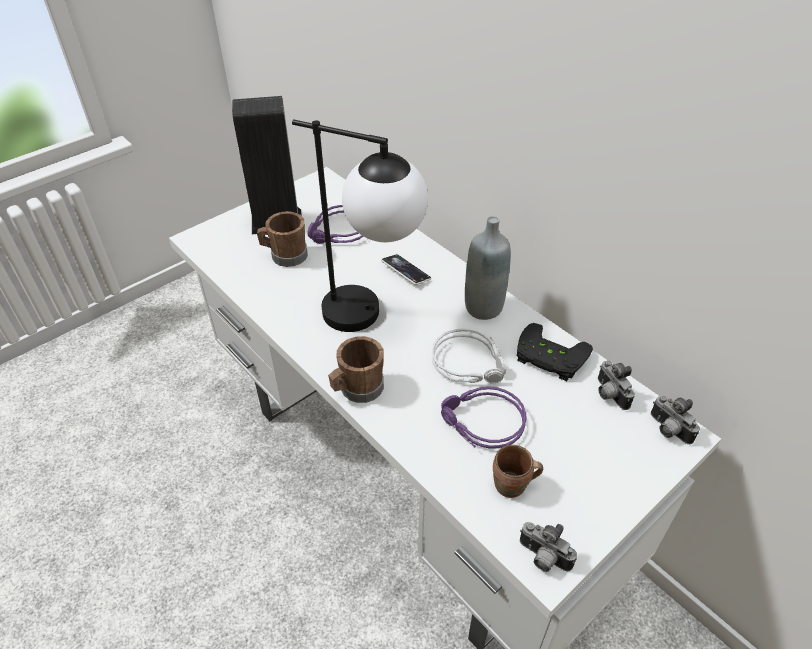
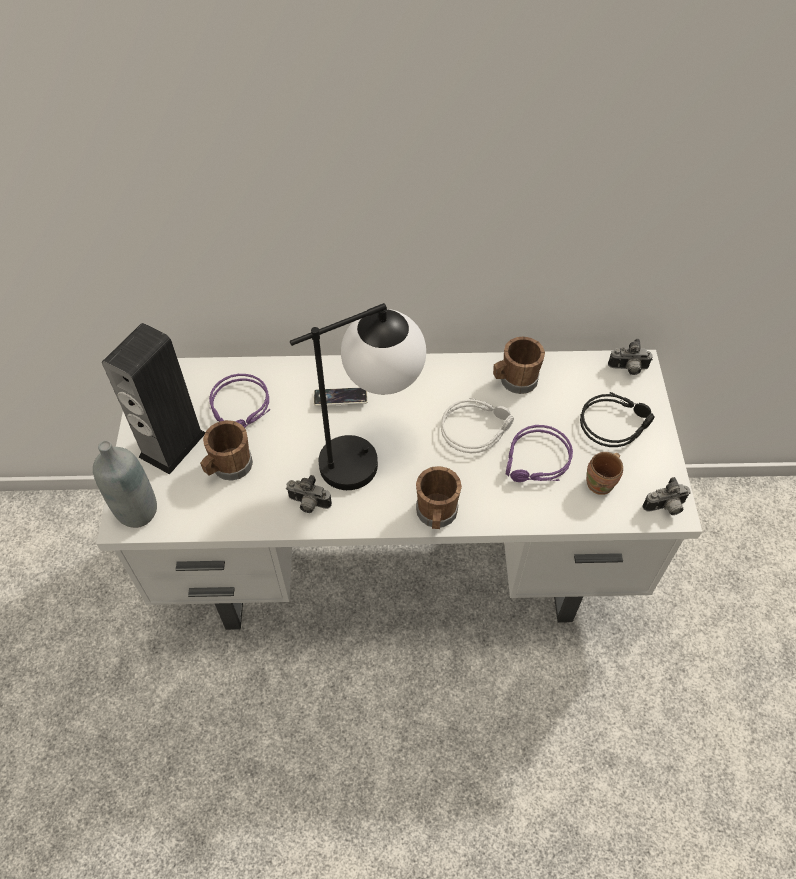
camera: 50 degrees left, 10 degrees up
(483, 307) = (430, 380): grey bottle -> grey bottle (137, 511)
(548, 358) = (514, 381): black game controller -> brown mug
(593, 456) = (614, 422): none -> black headphones
(608, 394) = (575, 375): camera -> camera (308, 504)

